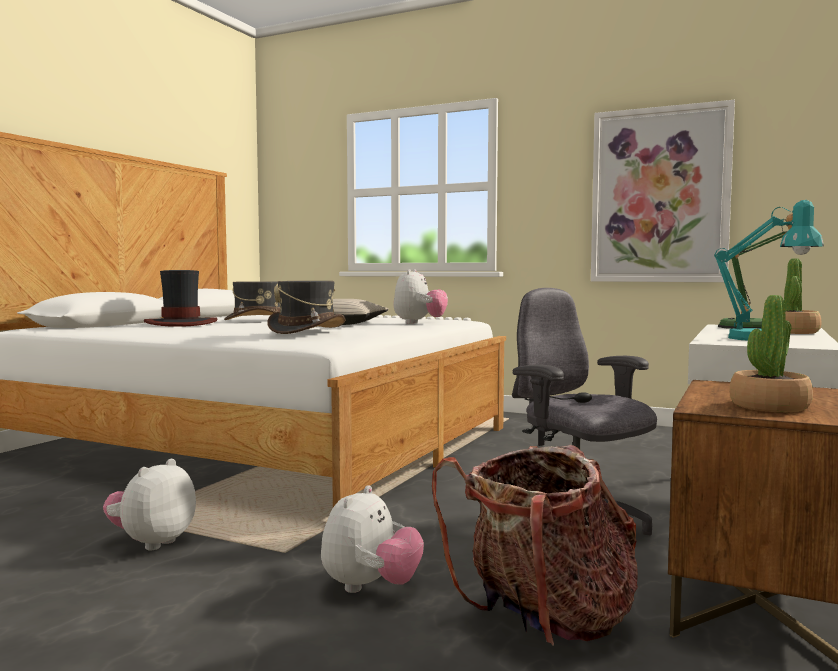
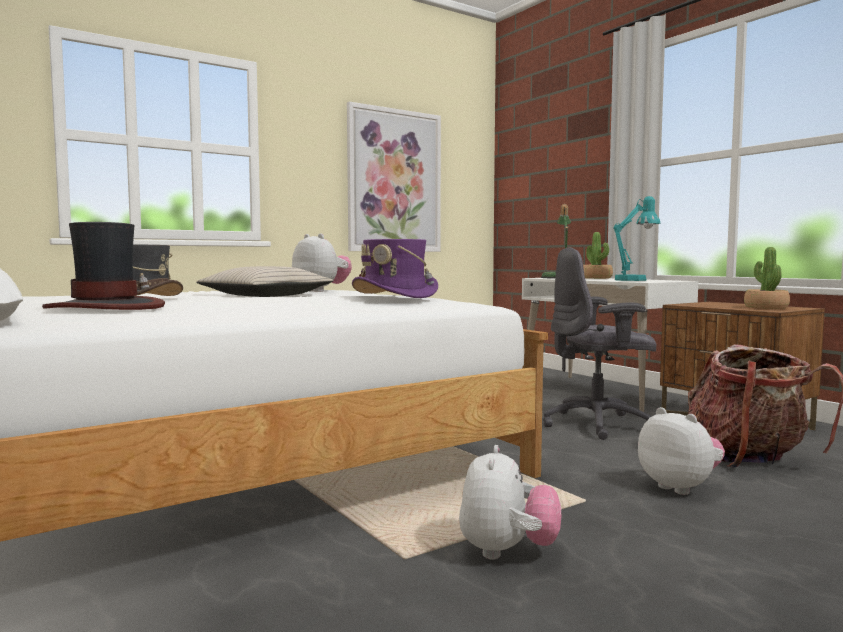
camera: 60 degrees left, 0 degrees up
(152, 542) = (507, 552): plush toy -> plush toy turned 135 degrees counterclockwise
(307, 330) = (395, 295): grey hat -> purple hat

